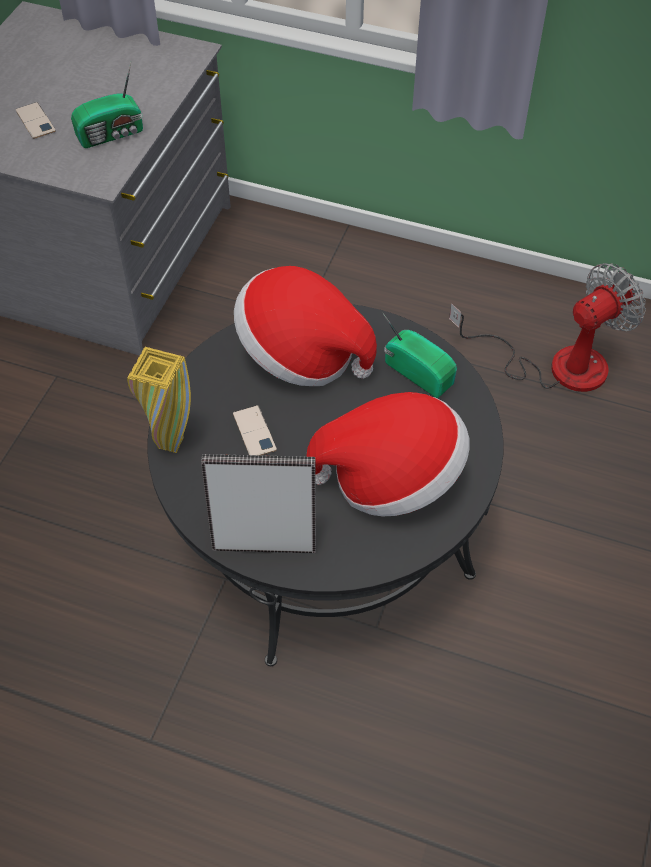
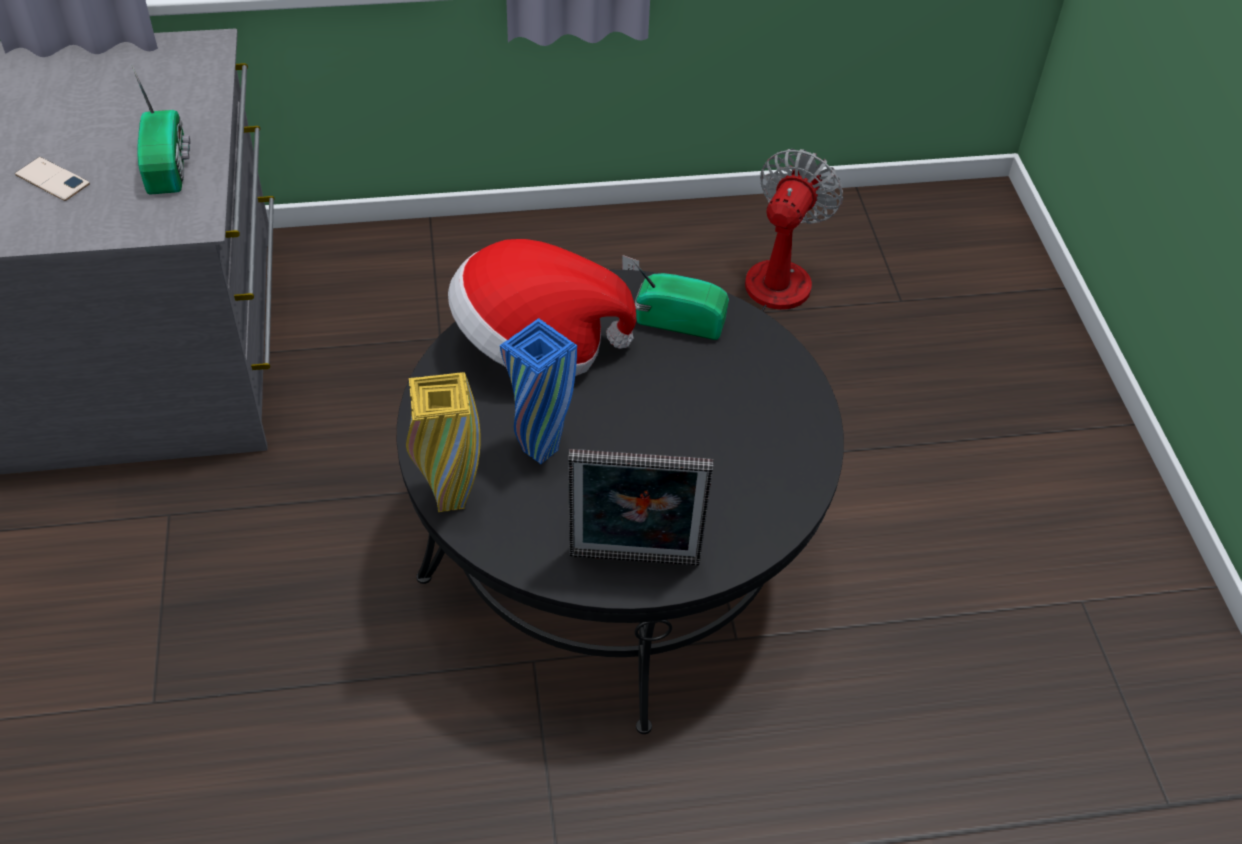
camera: 30 degrees left, 5 degrees down
(112, 134) = (169, 165): radio -> radio turned 45 degrees counterclockwise
(254, 432) = (540, 450): phone -> blue vase
(264, 542) = (634, 563): picture frame -> picture frame turned 150 degrees counterclockwise
(391, 477) = (724, 439): hat -> none

